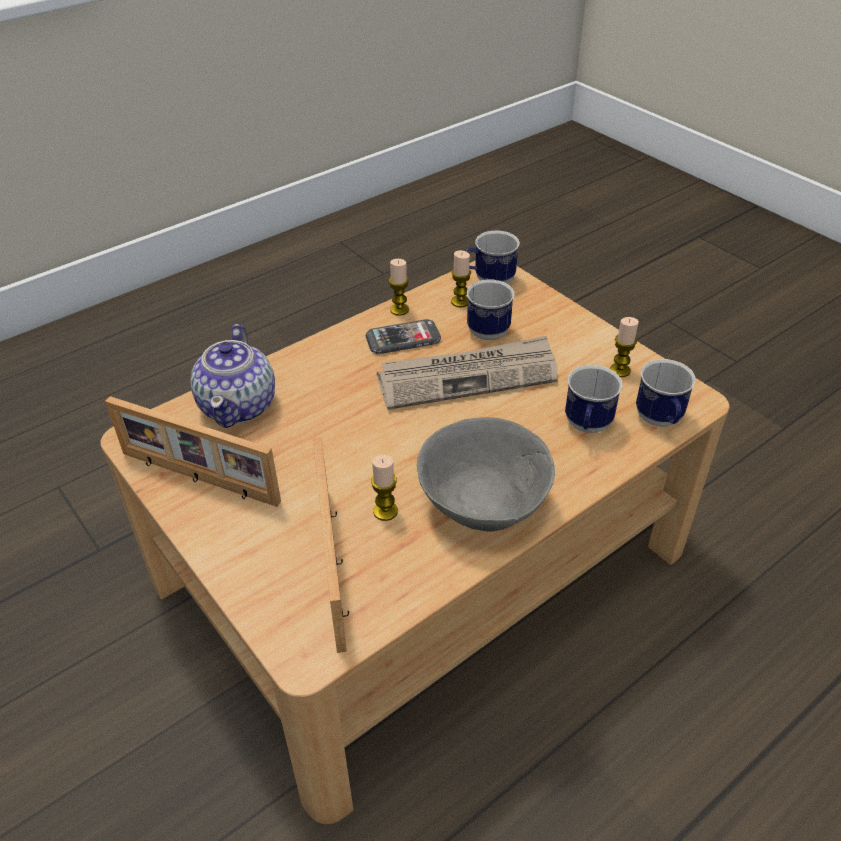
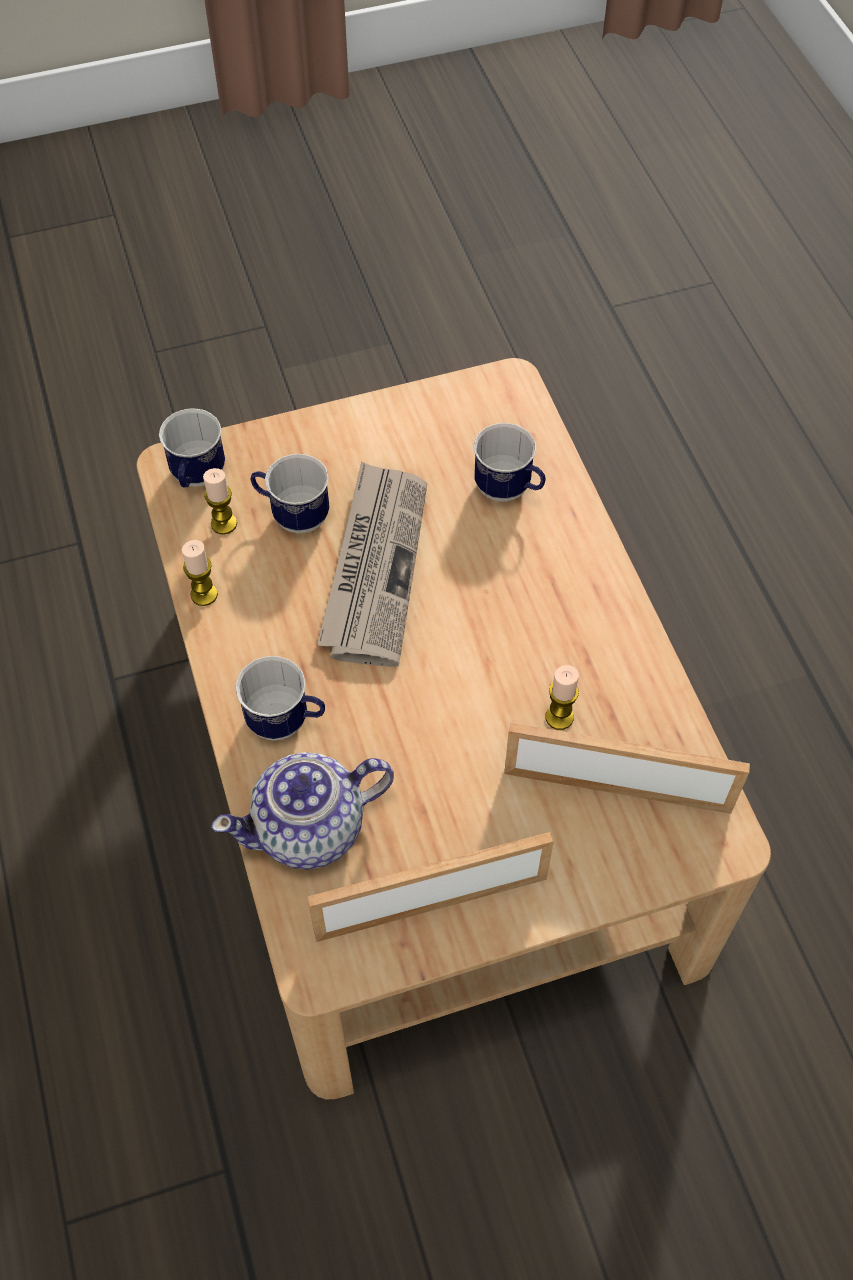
camera: 70 degrees left, 15 degrees up
(198, 479) = (430, 902): picture frame -> picture frame turned 150 degrees counterclockwise
(239, 405) = (311, 829): teapot -> teapot turned 135 degrees clockwise
(403, 339) = (268, 609): phone -> none
(481, 503) = (581, 625): grey bowl -> none
(620, 370) = (432, 423): candle -> none
(660, 422) = (527, 426): mug -> mug (286, 722)

